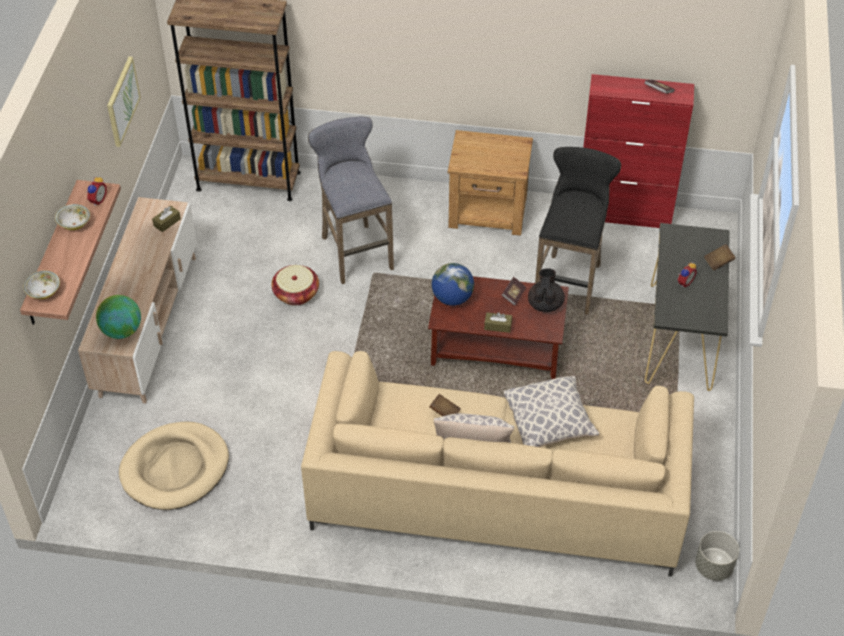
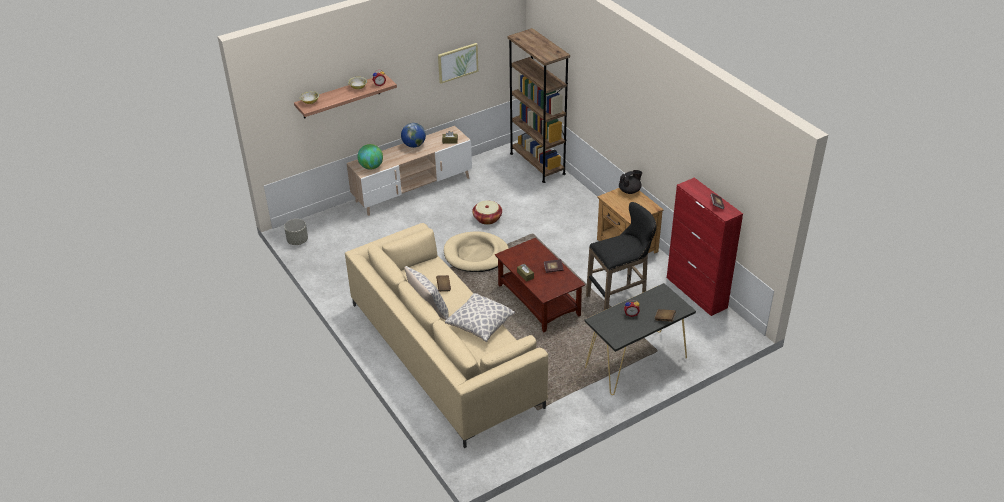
camera: 50 degrees right, 10 degrees down
(175, 469) = (342, 246): beige dog bed -> beige dog bed (476, 255)
(354, 250) = (539, 219): grey stool -> none
(452, 298) = (524, 251): globe -> globe (414, 145)
(545, 304) = (562, 282): black teapot -> black teapot (630, 191)
(713, 567) = (489, 461): grey planter -> grey planter (297, 241)

